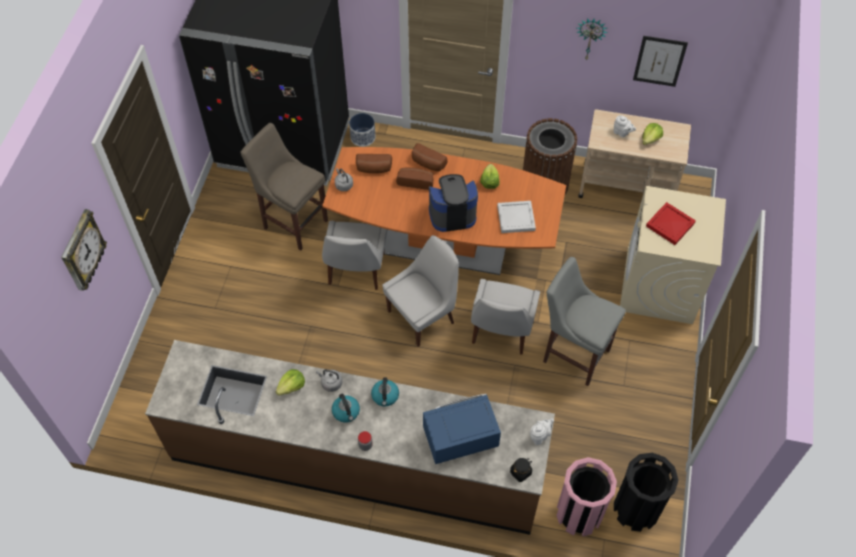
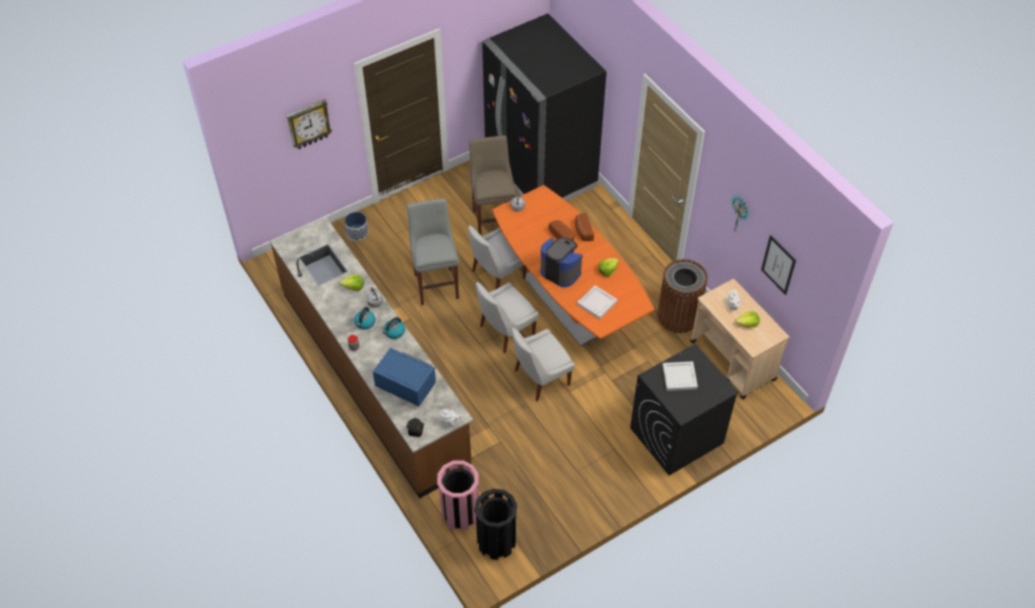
camera: 45 degrees right, 5 degrees down
(363, 137) = (595, 201): planter -> planter (357, 233)
(374, 169) = (546, 211): bread -> none
(423, 316) = (505, 331): white chair -> white chair turned 135 degrees clockwise
(573, 354) = (568, 427): grey stool -> grey stool (436, 284)
(659, 286) = (676, 436): beige washing machine -> black washing machine
(669, 224) = (679, 376): red tray -> white tray

